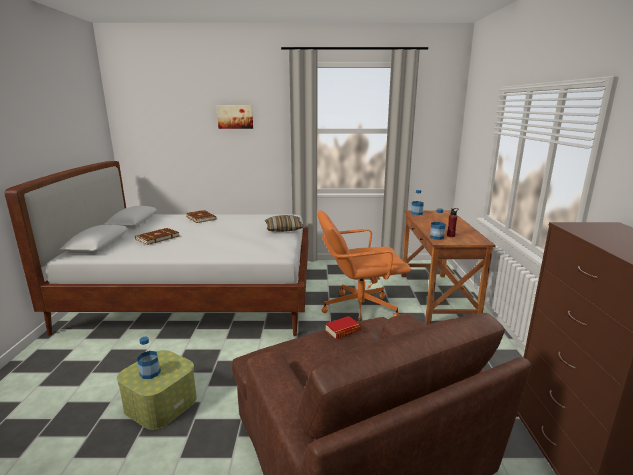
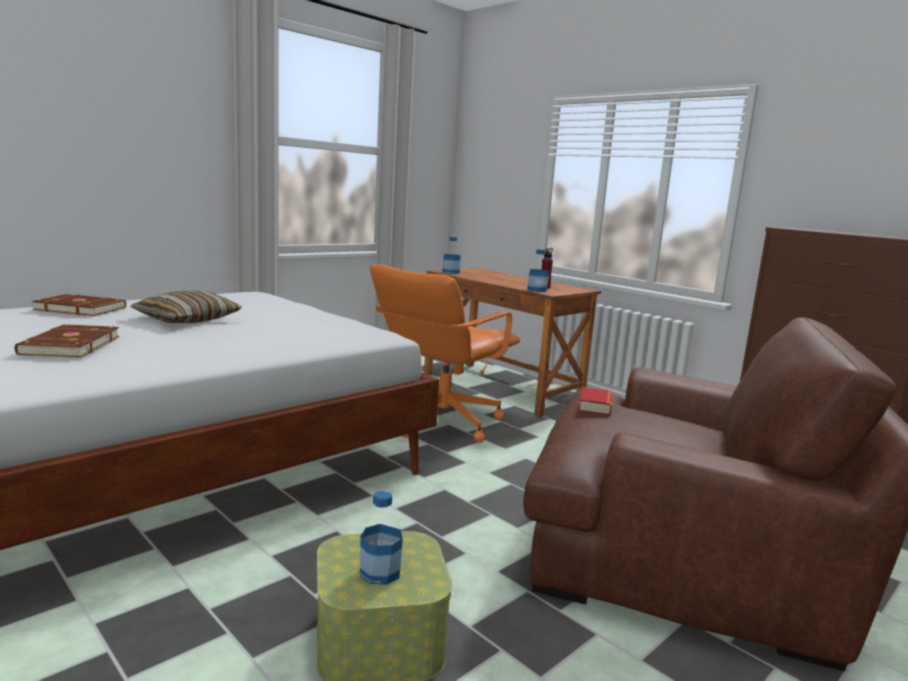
camera: 45 degrees left, 5 degrees down
(235, 116) = (112, 92): picture -> none
(283, 229) = (297, 308): pillow -> pillow (187, 320)

